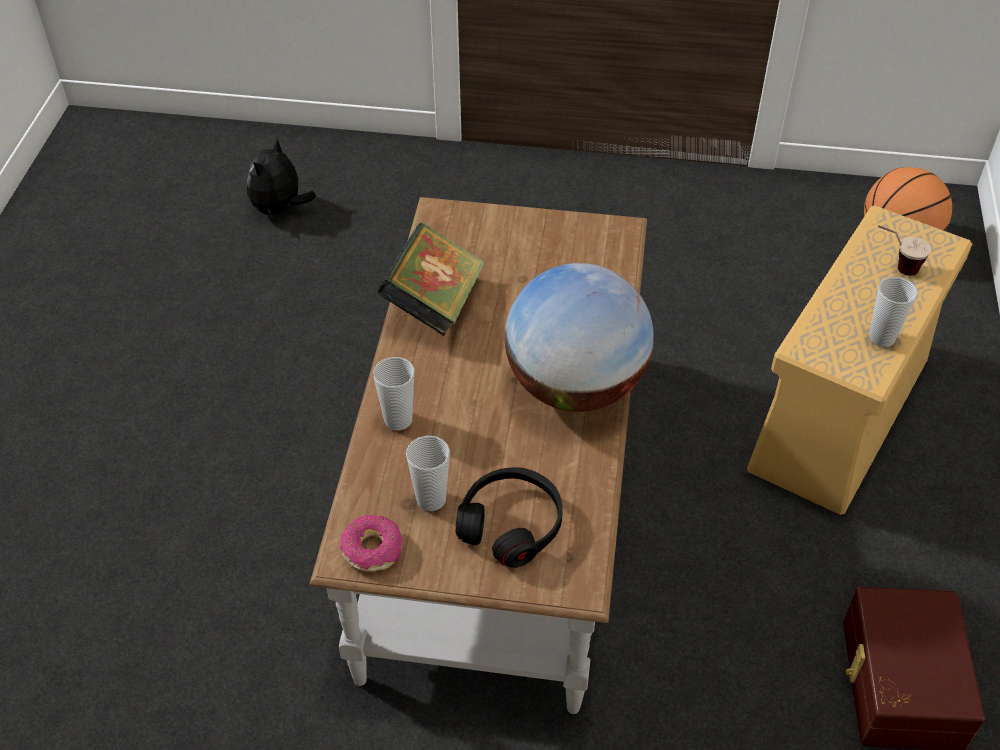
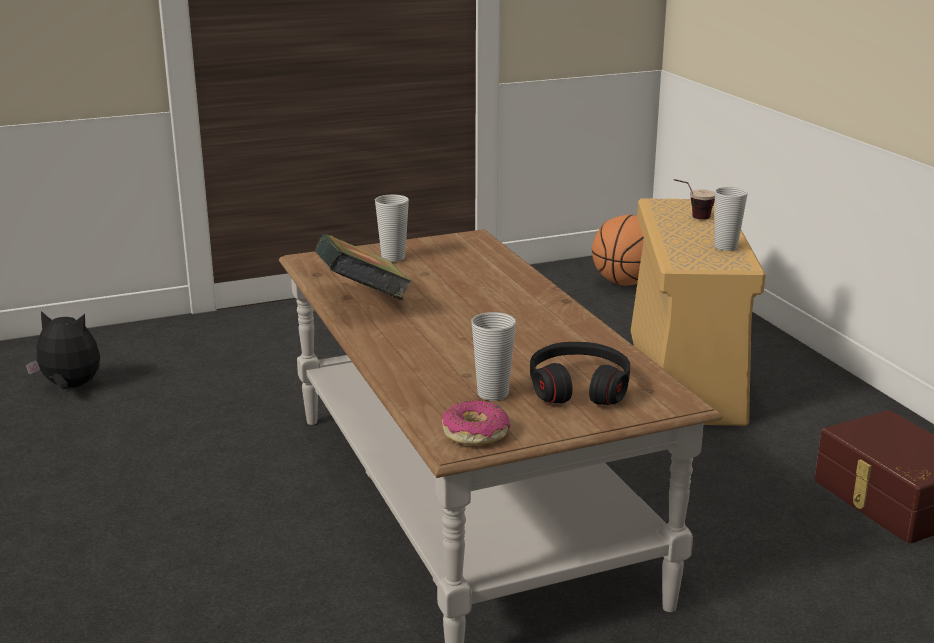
camera: 30 degrees left, 25 degrees down
(280, 209) = (70, 387): plush toy -> plush toy turned 105 degrees clockwise
(398, 420) = (407, 362): cup -> cup (393, 258)
(575, 386) = (538, 310): globe -> none

